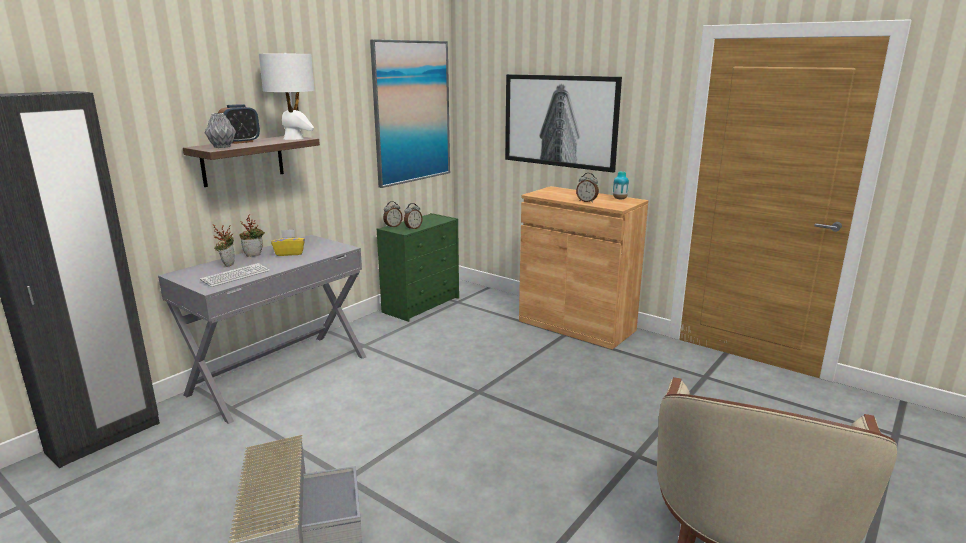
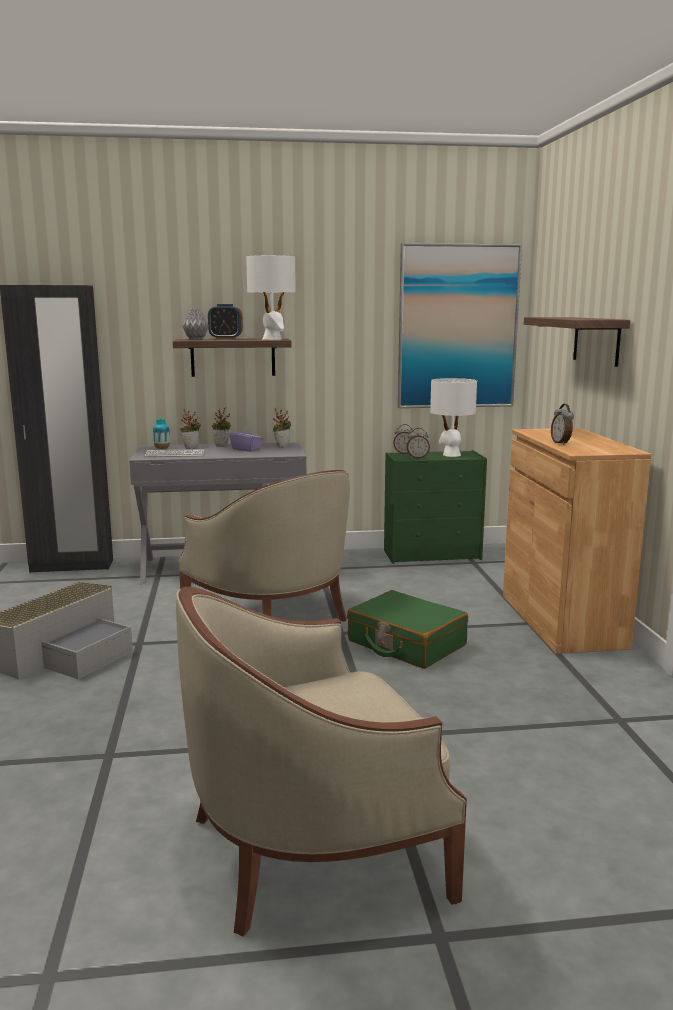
camera: 45 degrees right, 5 degrees down
(289, 253) = (246, 449): yellow tissue box -> purple tissue box
(311, 242) = (282, 446): none -> potted plant
(407, 401) = (272, 616): none -> beige armchair
(427, 220) = (451, 455): none -> white table lamp
(531, 380) = (406, 643): none -> green suitcase
(559, 121) = (596, 340): picture -> shelf
(619, 199) = (614, 447): vase -> vase (162, 448)

